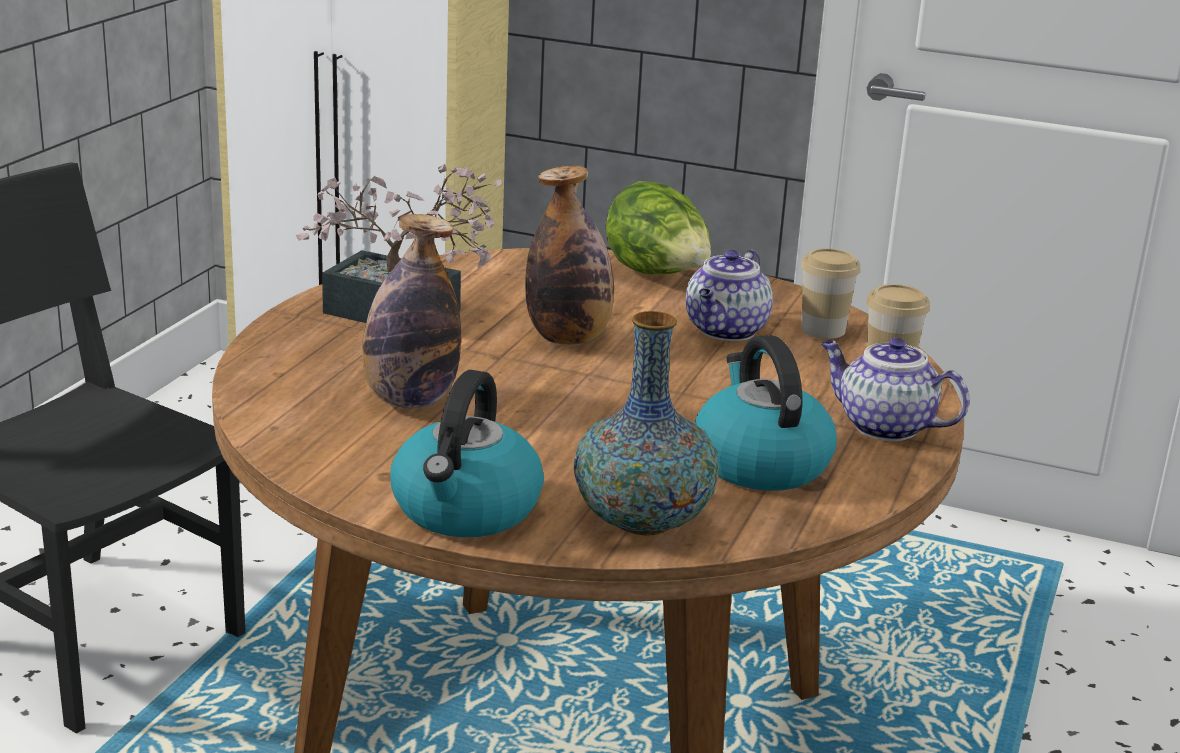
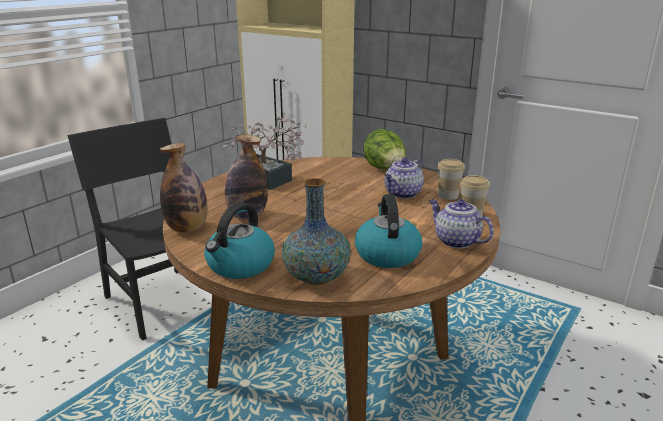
camera: 15 degrees right, 0 degrees up
(568, 338) = (331, 193): bottle -> bottle (187, 228)

